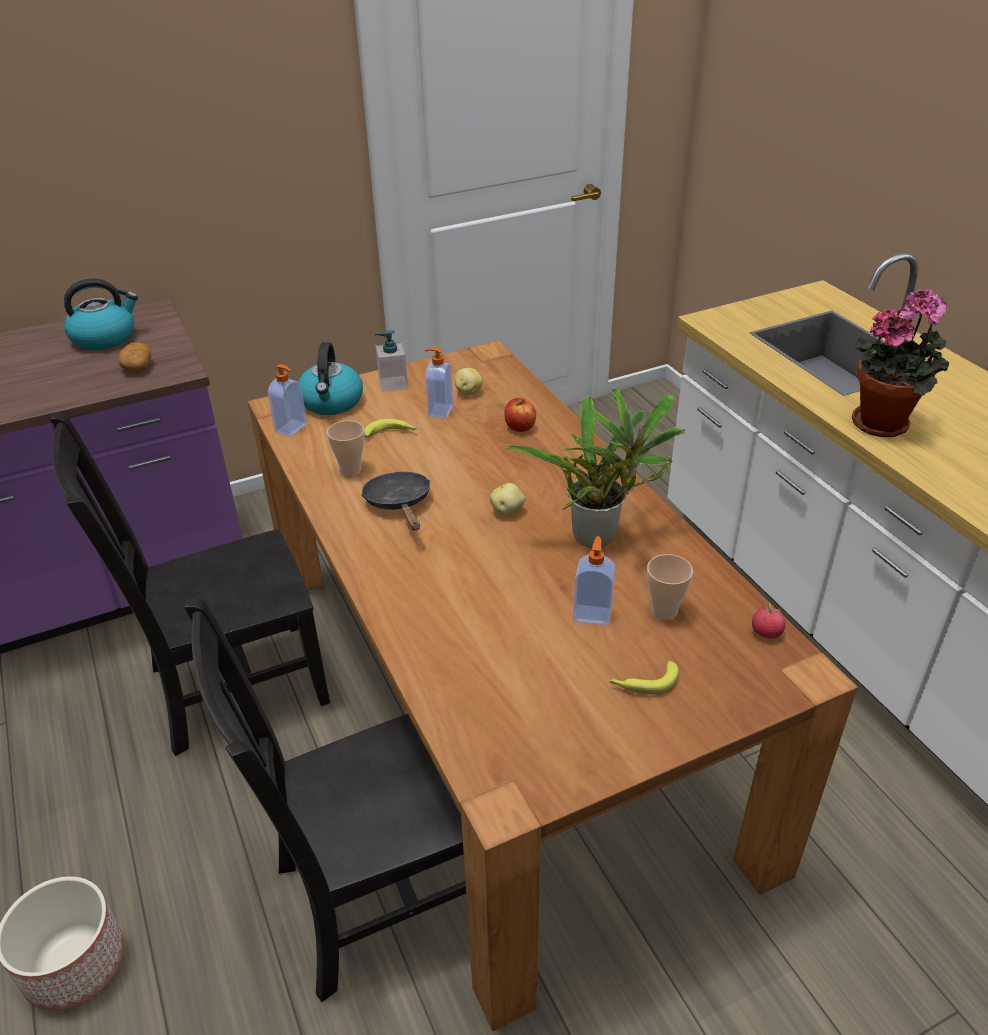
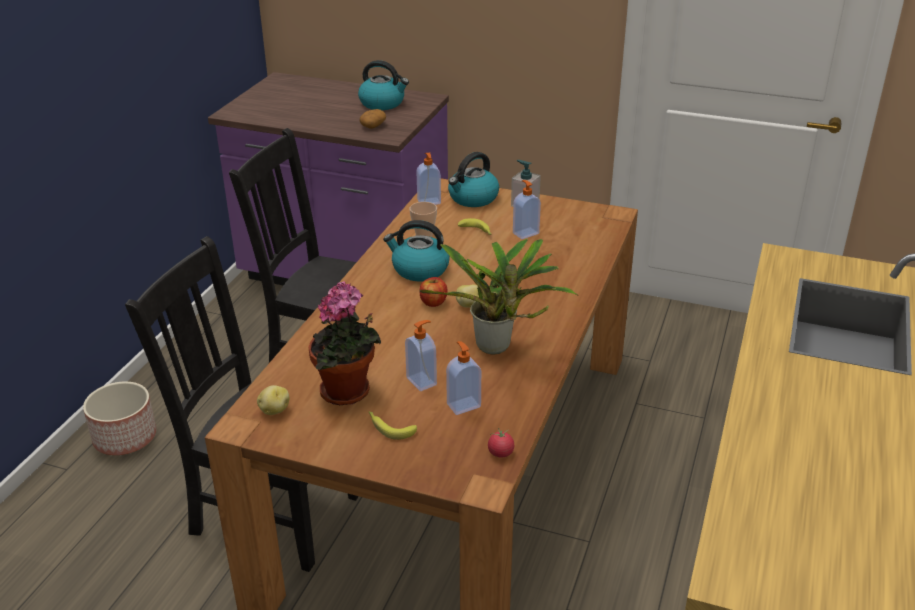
camera: 45 degrees right, 5 degrees down
(399, 504) = (419, 270): black frying pan -> kettle
(468, 392) = (561, 230): potato -> potato (274, 410)
(519, 427) = (558, 266): apple -> apple (433, 302)
(664, 611) = (463, 405): cup -> soap dispenser
(884, 423) = (782, 384): potted plant -> potted plant (348, 393)

